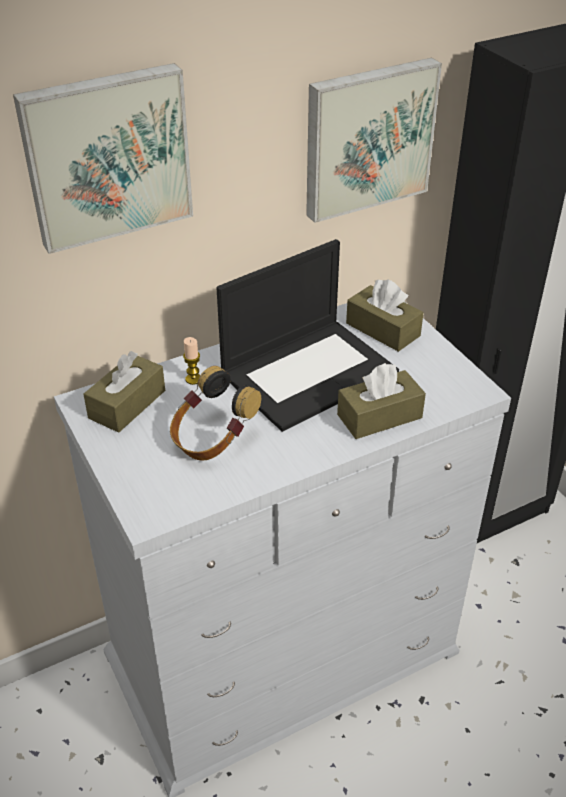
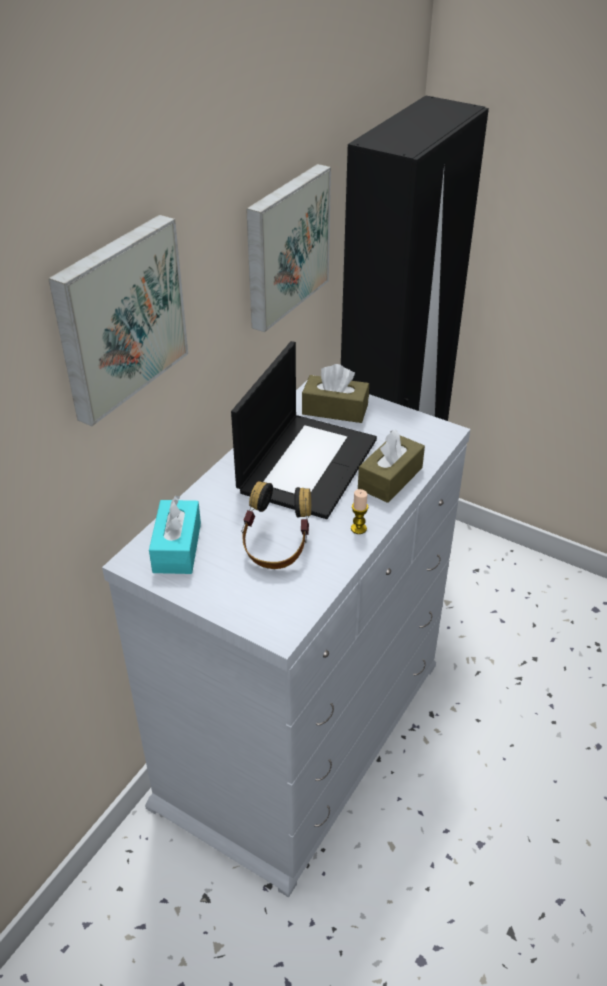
camera: 30 degrees left, 0 degrees up
(127, 404) = (177, 547): brown tissue box -> turquoise tissue box
(193, 379) = (216, 505): candle -> candle (358, 528)

